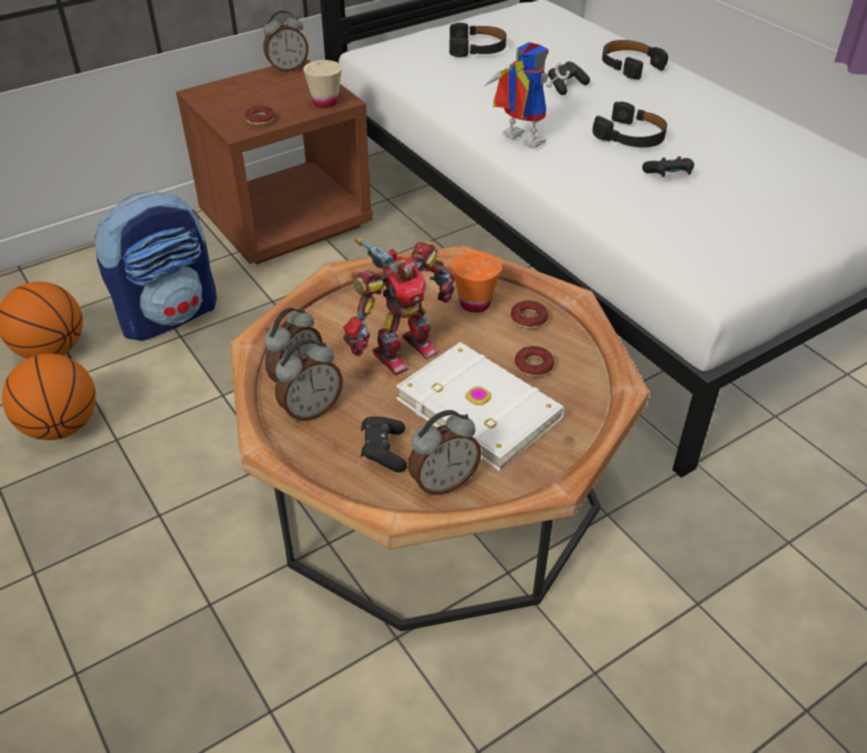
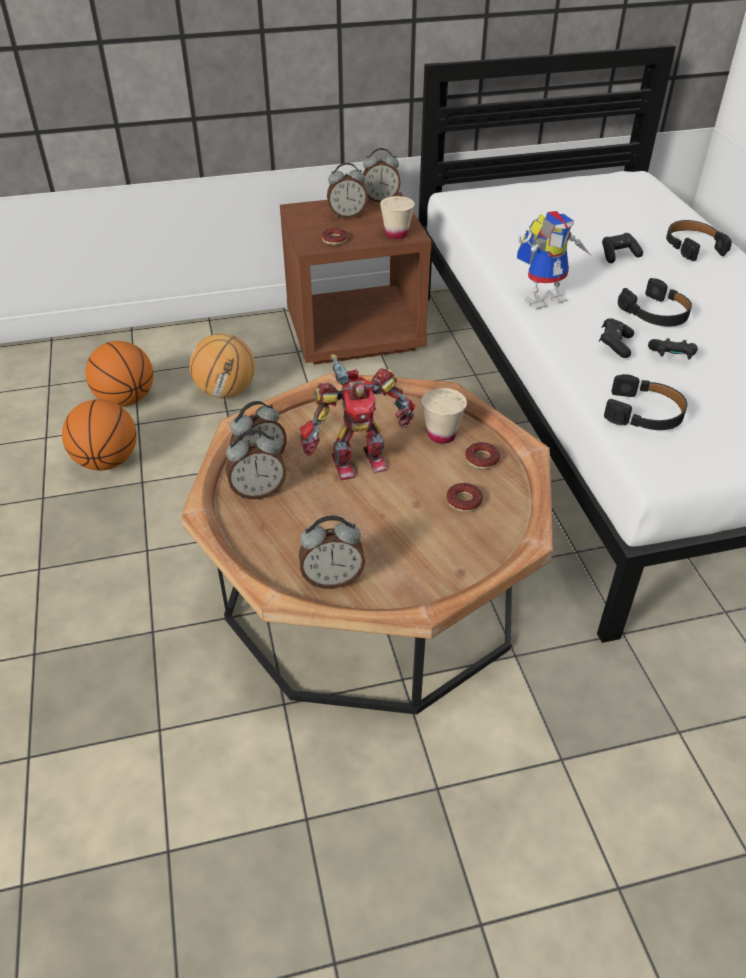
camera: 20 degrees right, 0 degrees up
(170, 315) = (226, 392): backpack -> basketball
(260, 91) = (347, 215): none -> alarm clock
(383, 451) = (298, 540): black game controller -> black game controller (614, 345)
(475, 303) = (441, 435): orange cup -> beige cup
(477, 48) = (555, 207): black headphones -> black headphones (644, 413)
(480, 406) = (398, 524): white book -> none
(516, 140) = (544, 297): toy robot -> toy robot turned 90 degrees clockwise

